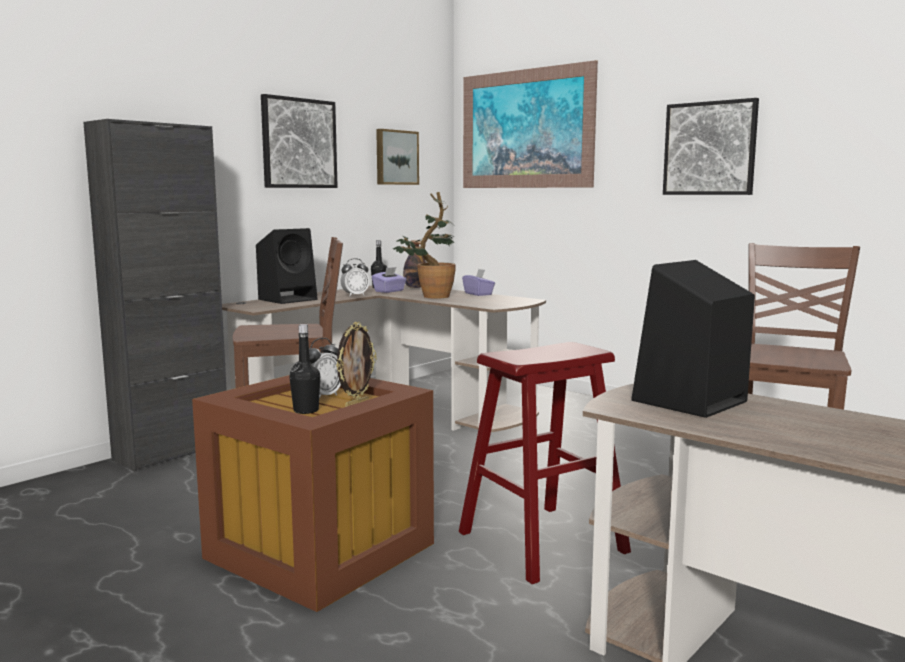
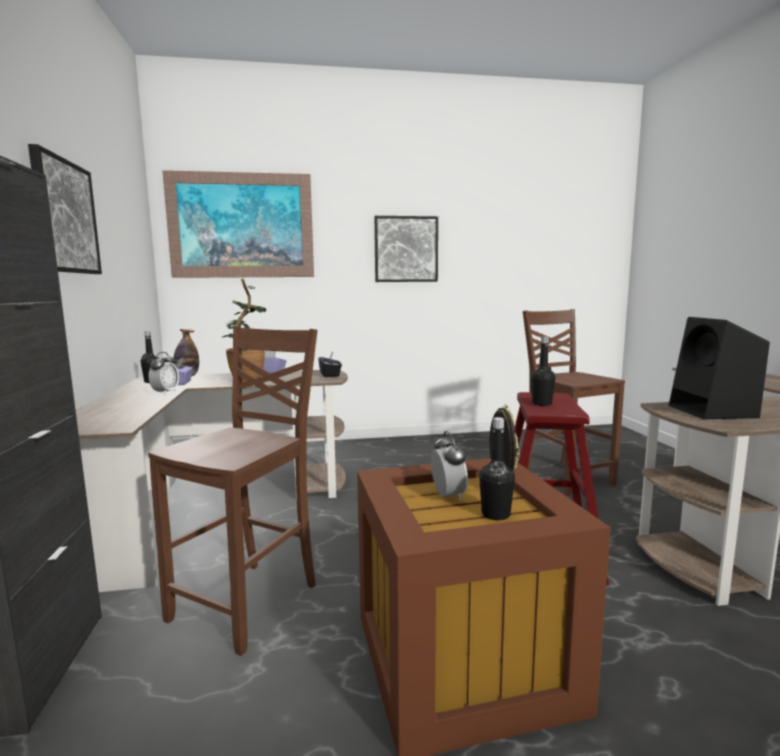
camera: 50 degrees left, 0 degrees up
(288, 299) = (105, 410): black speaker -> none
(396, 157) = (127, 244): picture -> none
(513, 303) = (330, 375): none -> black tissue box
(532, 352) = (541, 404): none -> black bottle

